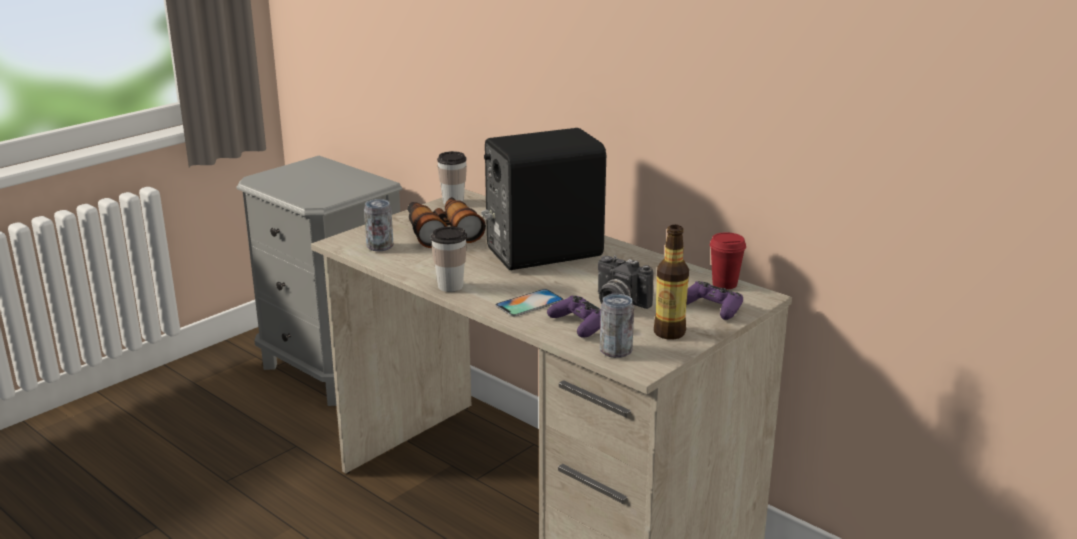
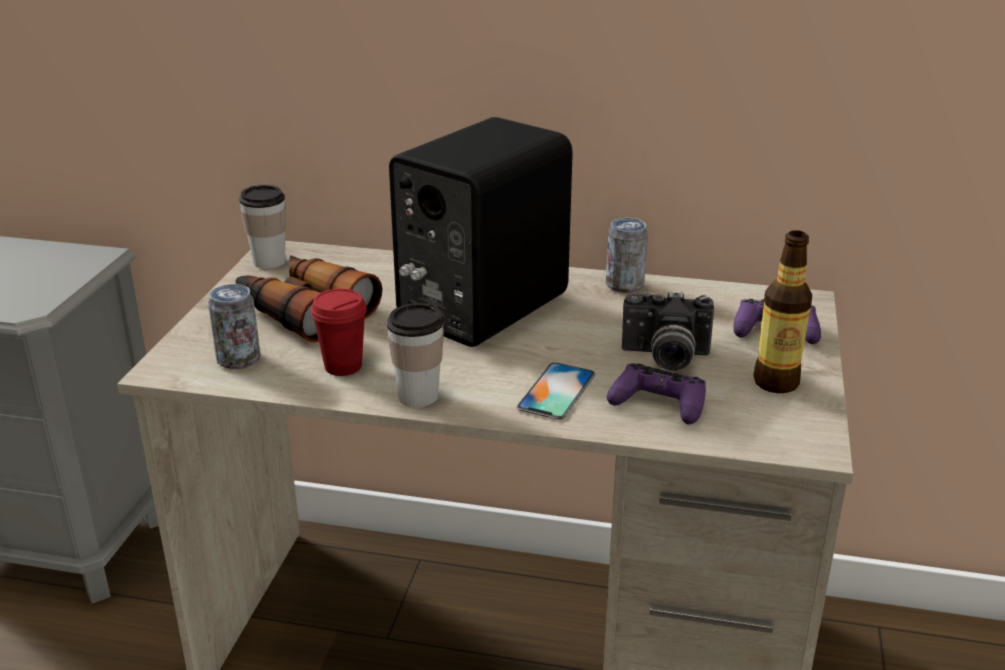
camera: 30 degrees left, 5 degrees up
(615, 351) = (751, 431): can -> can (624, 285)
(724, 284) = (746, 295): red cup -> red cup (343, 366)

